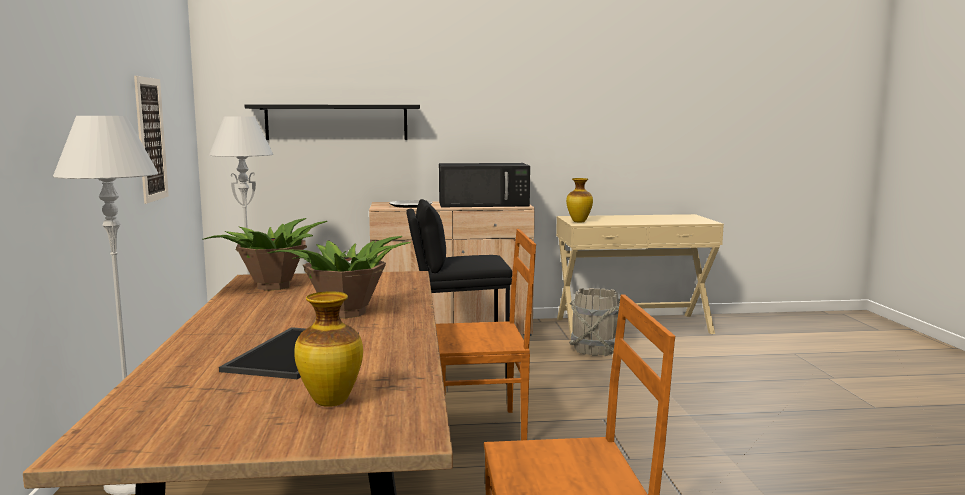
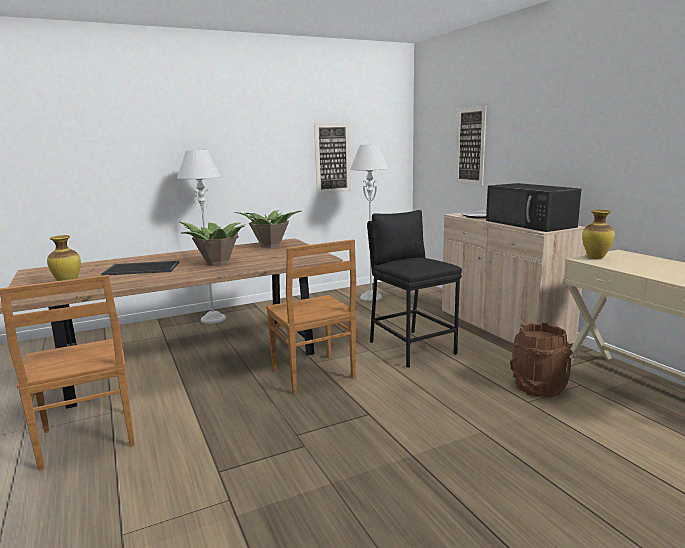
camera: 70 degrees right, 5 degrees up
(336, 122) = (470, 146): black shelf -> picture
(595, 350) = (538, 387): grey bucket -> brown bucket

